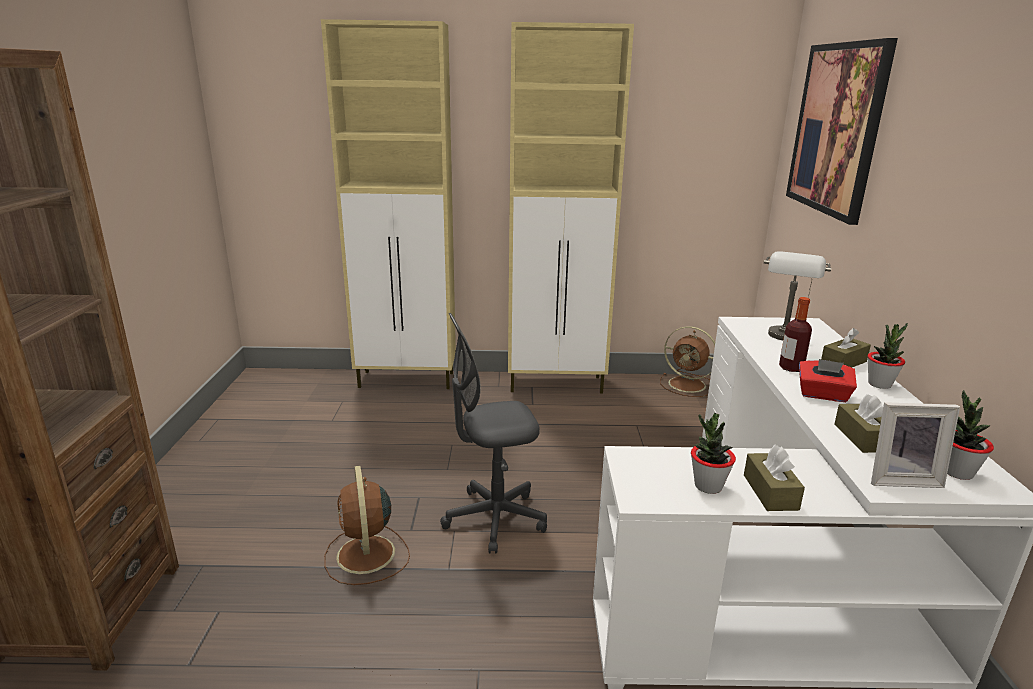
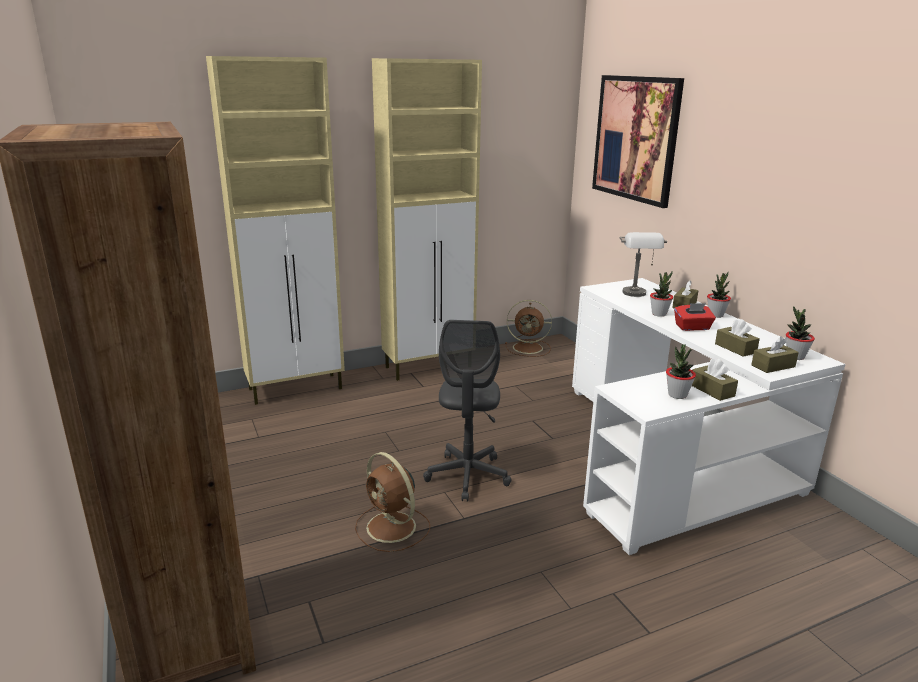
camera: 25 degrees left, 0 degrees up
(494, 519) = (467, 476): grey office chair -> grey office chair turned 45 degrees counterclockwise
(791, 368) = (659, 314): bottle -> potted plant
(900, 478) = (773, 366): picture frame -> brown tissue box

